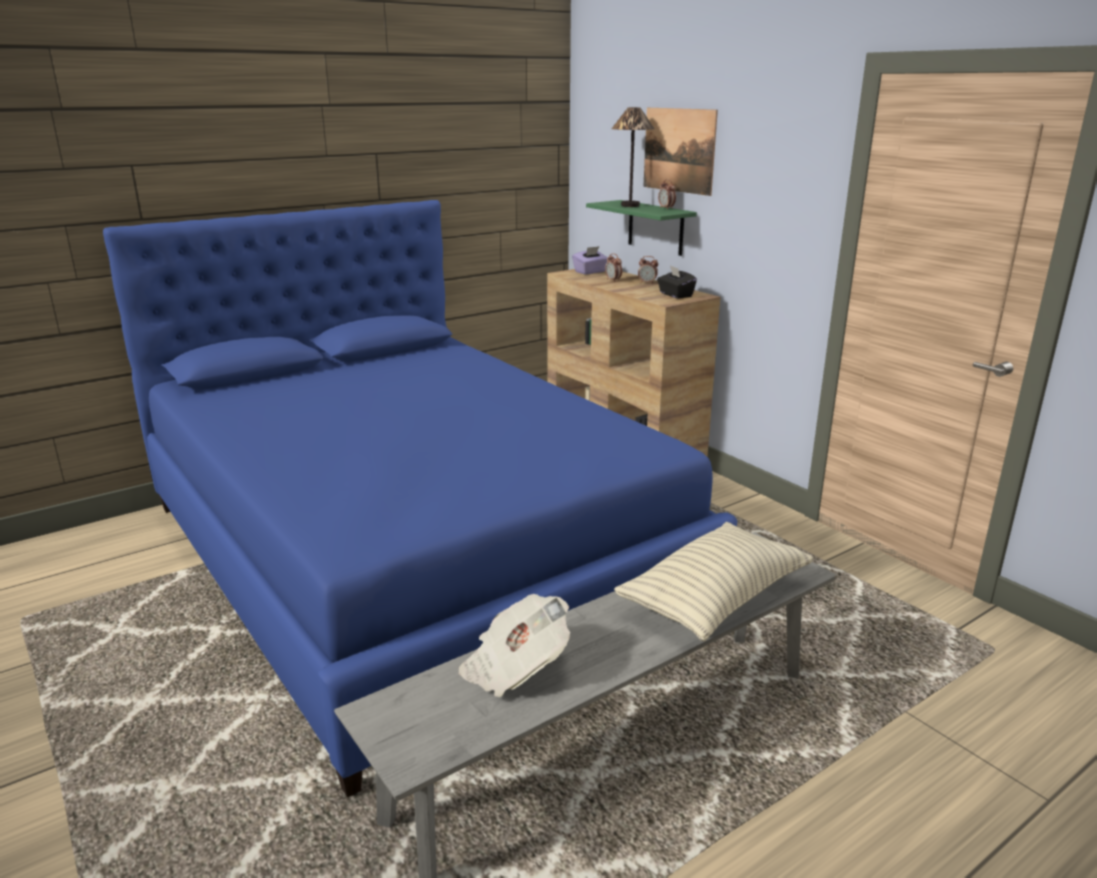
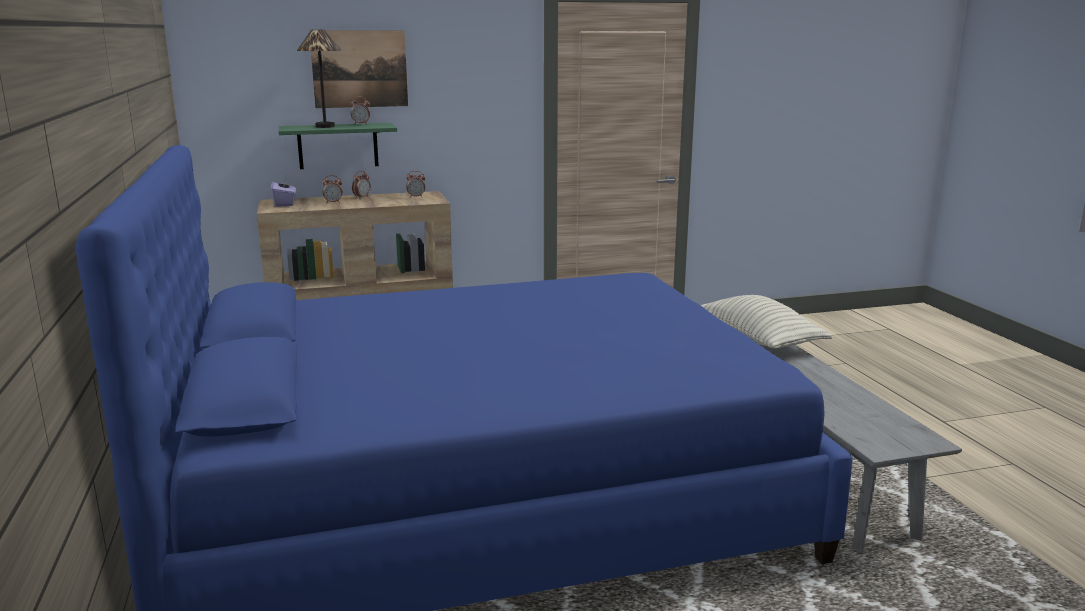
camera: 70 degrees left, 5 degrees down
(514, 667) = (828, 401): newspaper -> none
(675, 295) = (416, 197): black tissue box -> alarm clock

